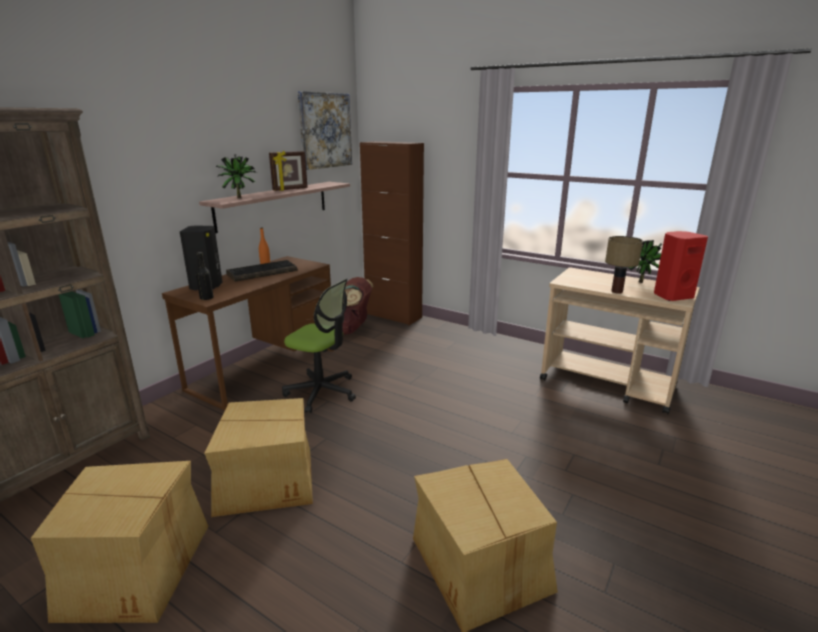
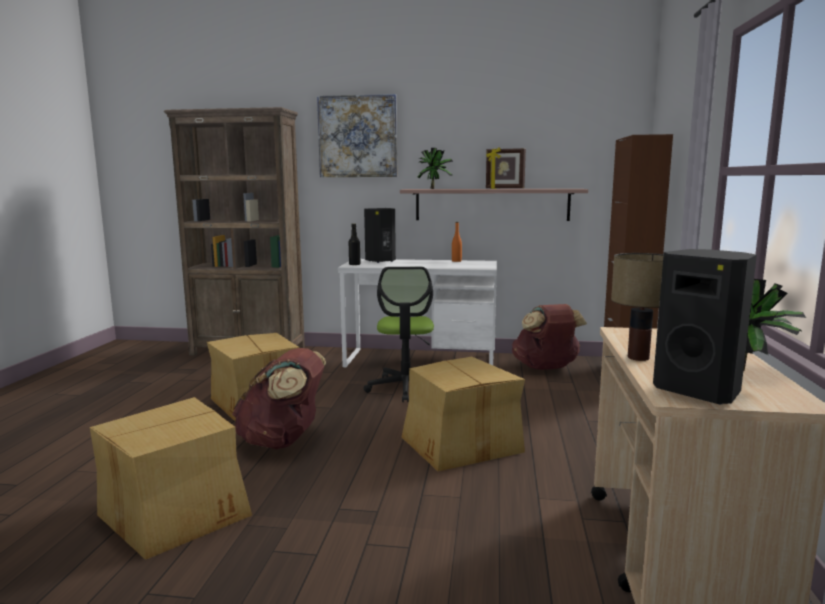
camera: 65 degrees right, 10 degrees down
(134, 569) = (157, 395): cardboard box -> cardboard box (460, 444)
(262, 272) = (436, 263): keyboard -> none
(265, 369) = (420, 360): brown desk -> white desk
(325, 130) = (585, 128): picture -> picture (358, 136)
(378, 480) = (283, 441): none -> brown backpack
(672, 296) = (699, 391): red speaker -> black speaker

